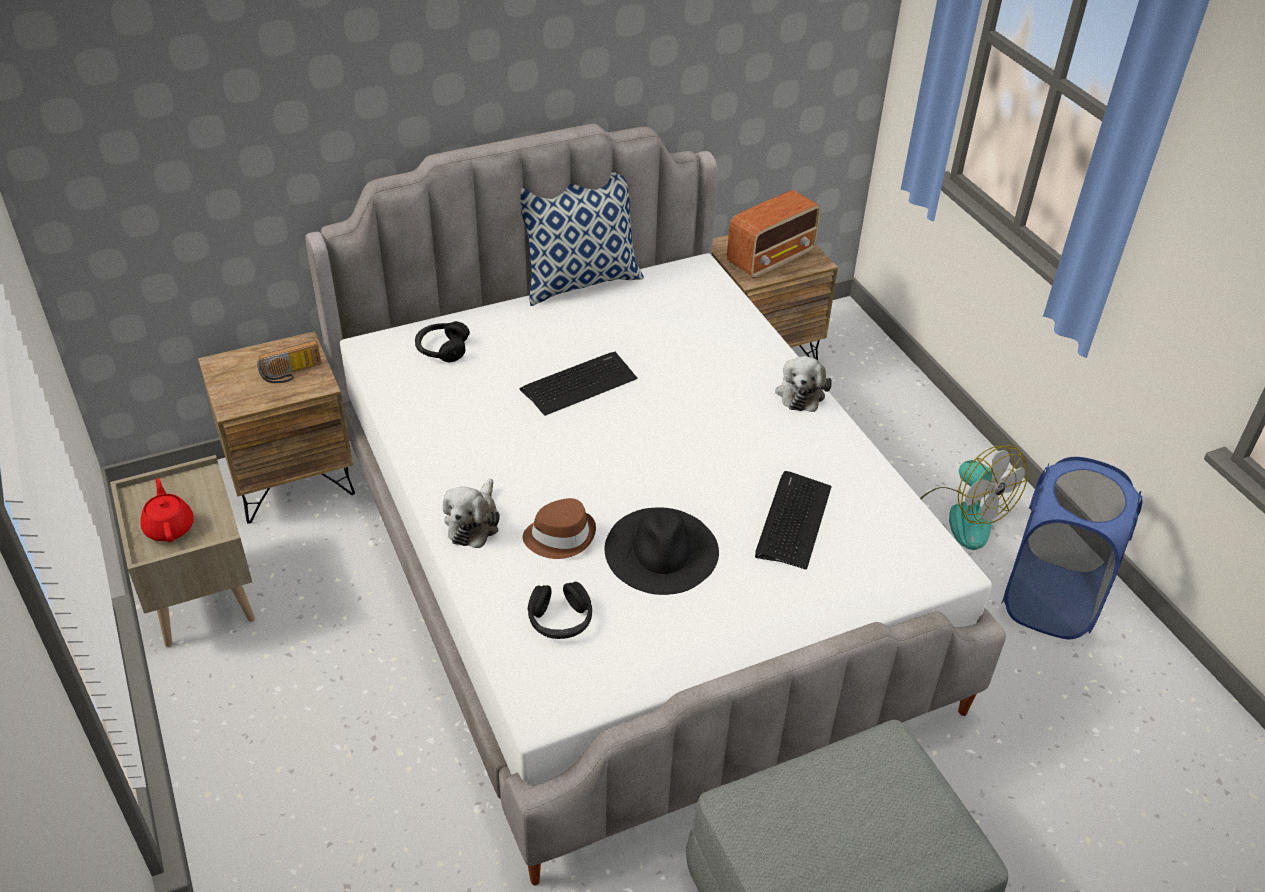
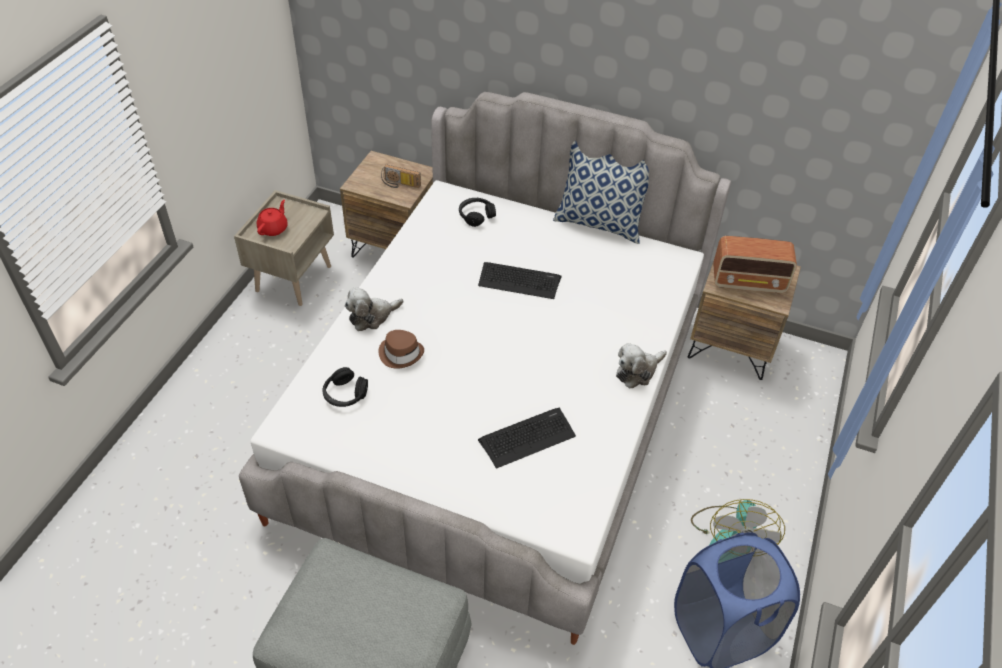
camera: 45 degrees right, 5 degrees up
(661, 550) = (438, 398): black hat -> none

